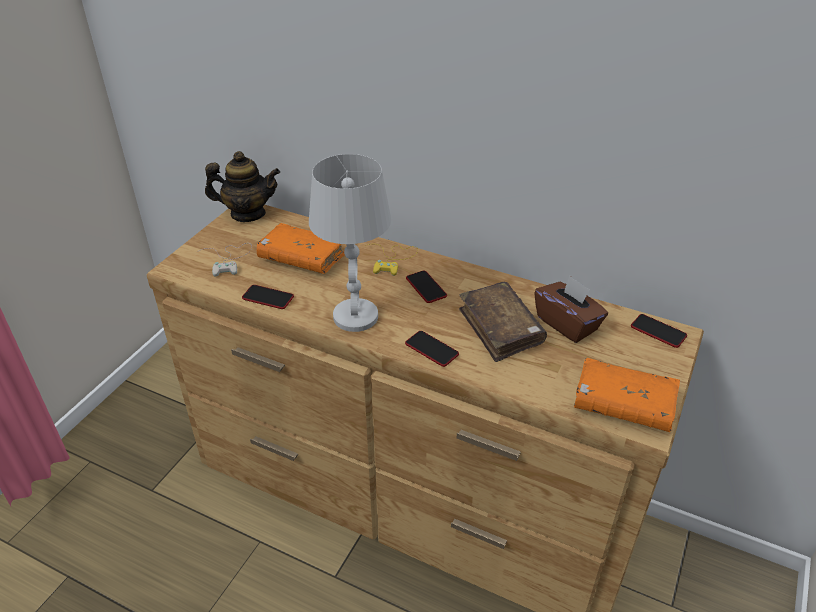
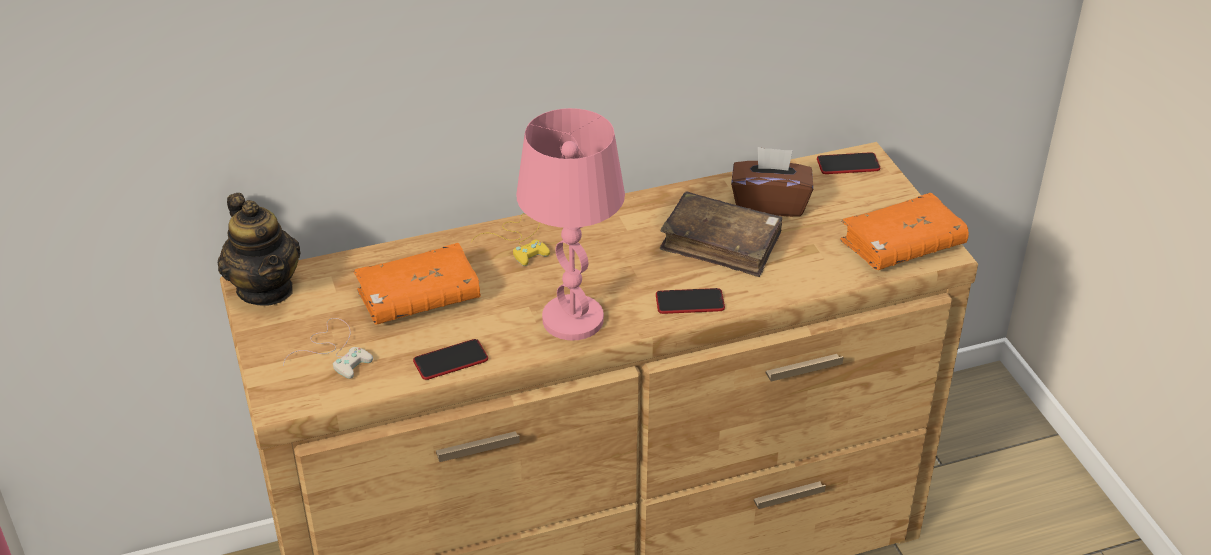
camera: 45 degrees left, 0 degrees up
(248, 214) = (265, 289): teapot -> teapot turned 105 degrees clockwise
(356, 317) = (573, 319): white table lamp -> pink table lamp
(426, 287) = (597, 248): phone -> none

